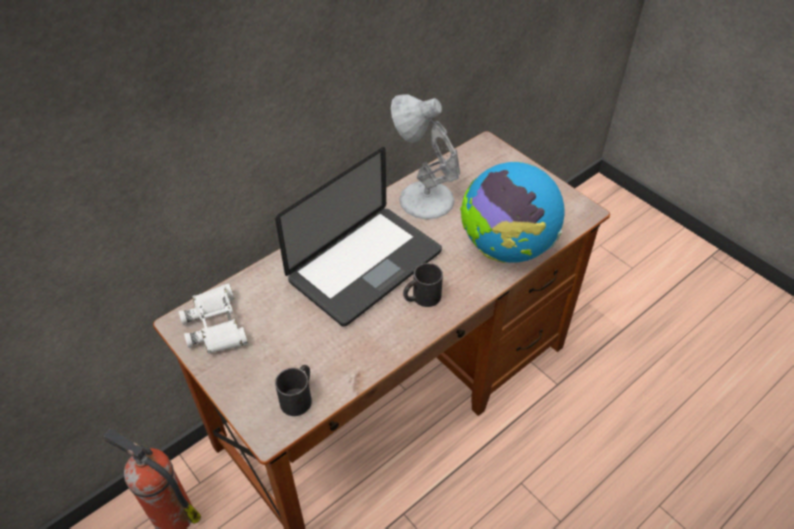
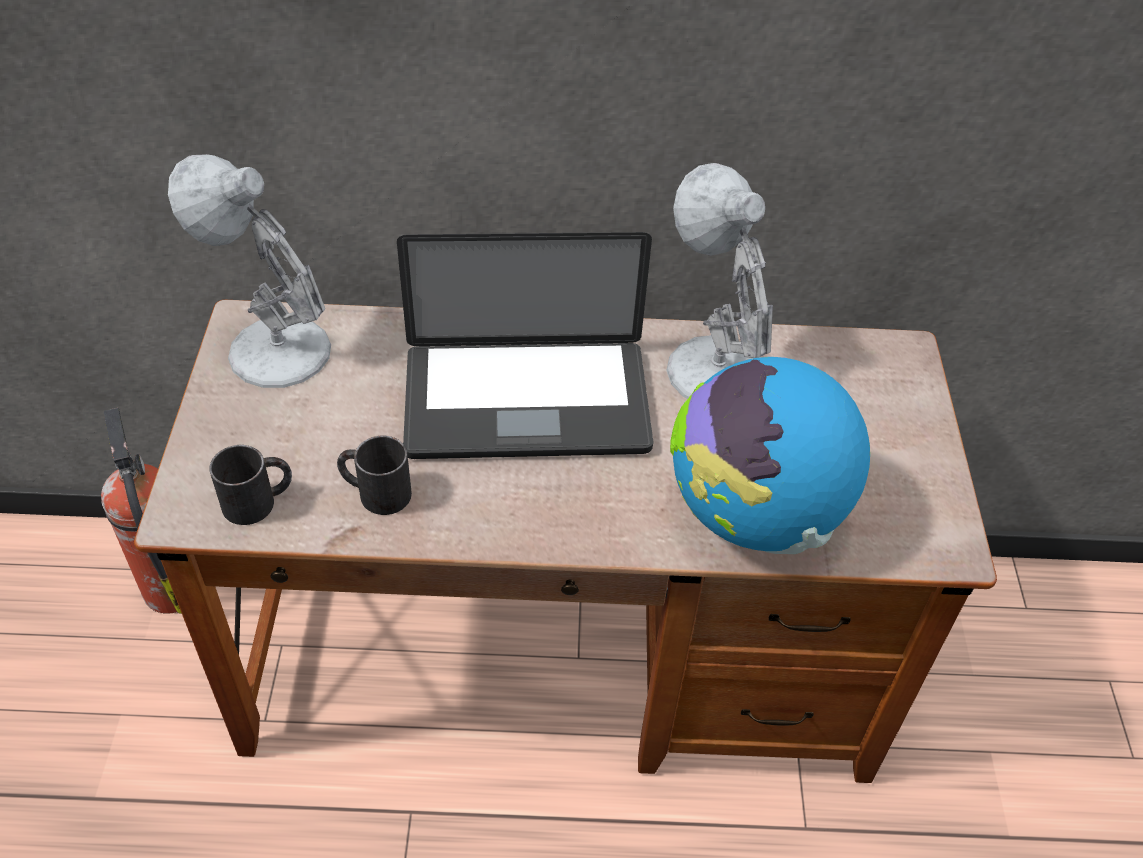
camera: 40 degrees right, 0 degrees up
(216, 325) = (274, 350): white binoculars -> white table lamp
(421, 298) = (548, 494): black mug -> black mug (375, 492)

